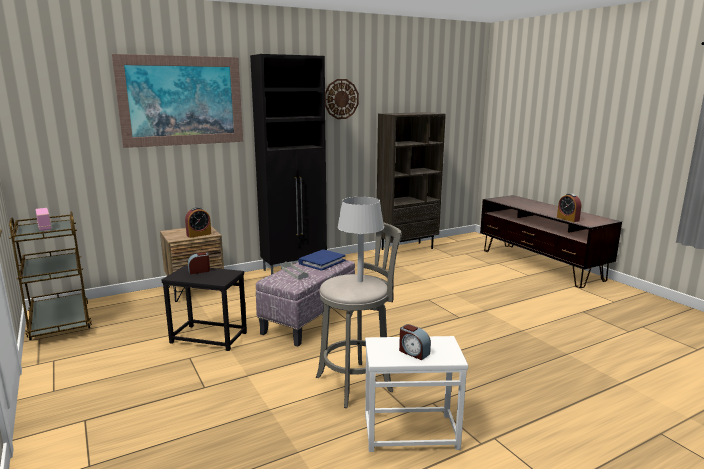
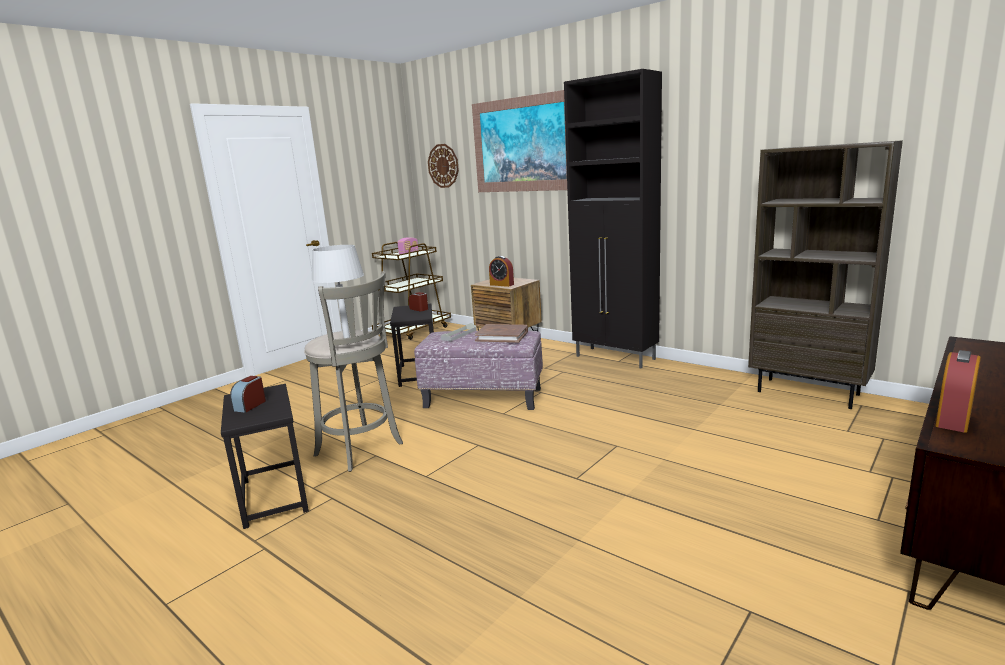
camera: 70 degrees right, 0 degrees up
(322, 262) = (502, 336): blue book -> brown book
(341, 99) = (709, 128): wall clock -> wall clock (443, 166)
(410, 432) = (275, 495): white side table -> black side table

